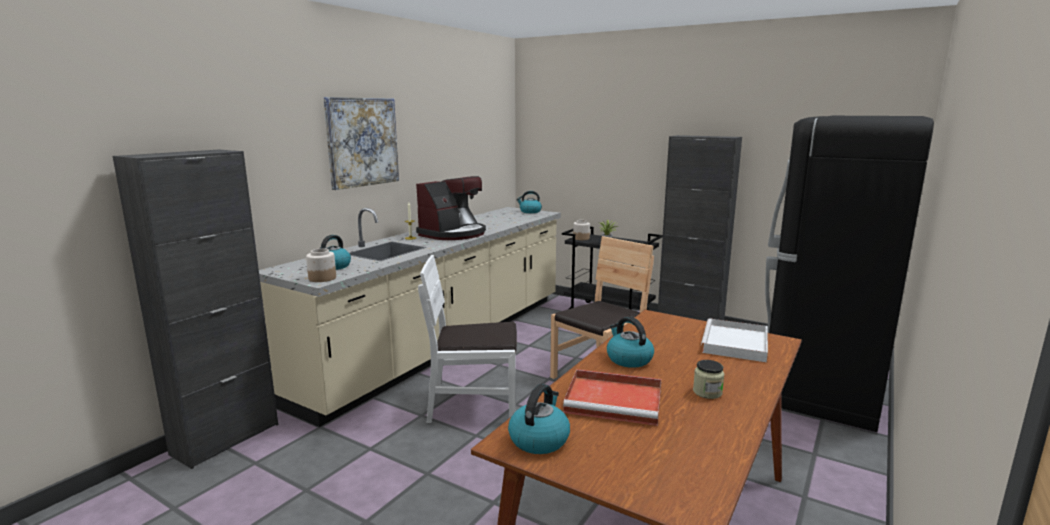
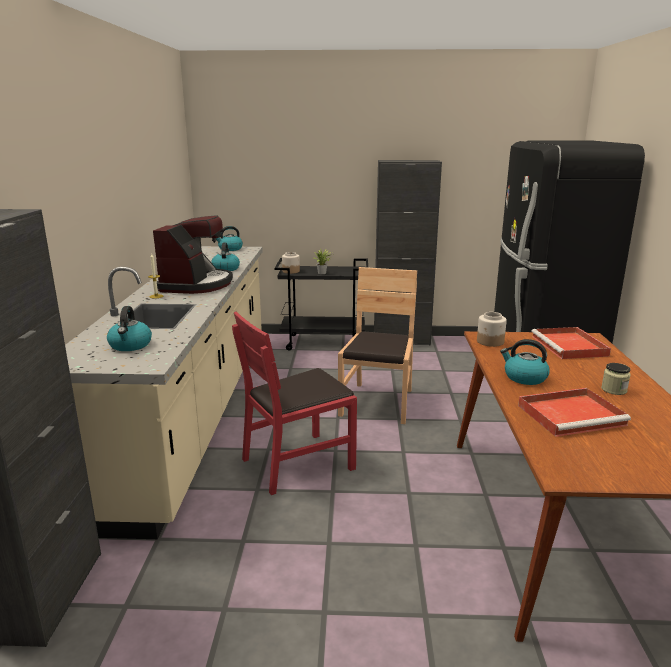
camera: 30 degrees left, 5 degrees up
(322, 278) = (146, 362): jar -> jar (490, 342)
(362, 142) = (92, 183): picture -> none
(474, 405) = (297, 463): white chair -> red chair
(539, 439) = (577, 464): kettle -> kettle (225, 269)
(735, 344) = (570, 346): white tray -> red tray

